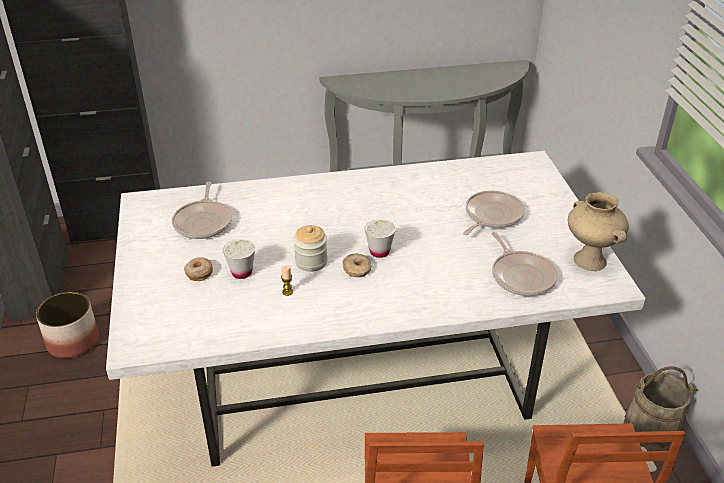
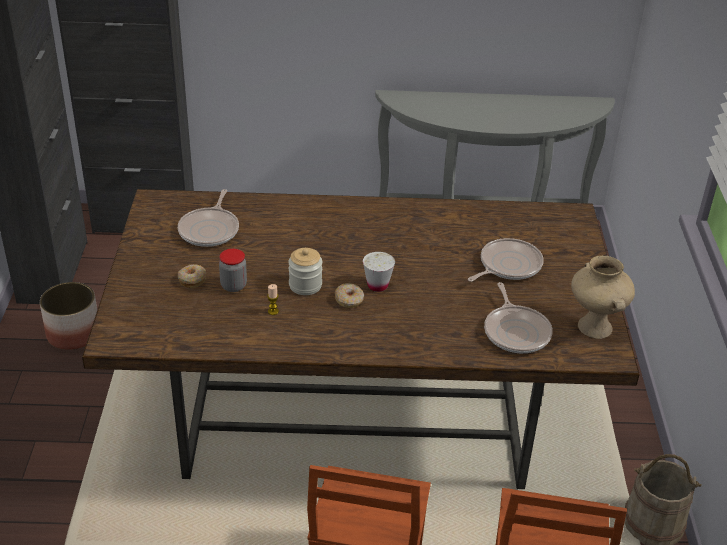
camera: 10 degrees right, 0 degrees up
(241, 272) = (233, 286): white cup -> jar
(363, 373) = (359, 413): white dining table -> brown dining table

